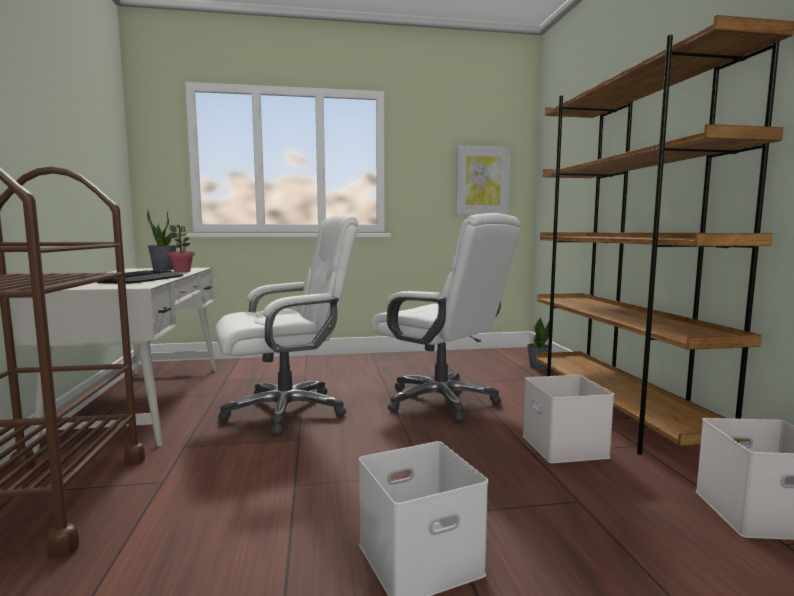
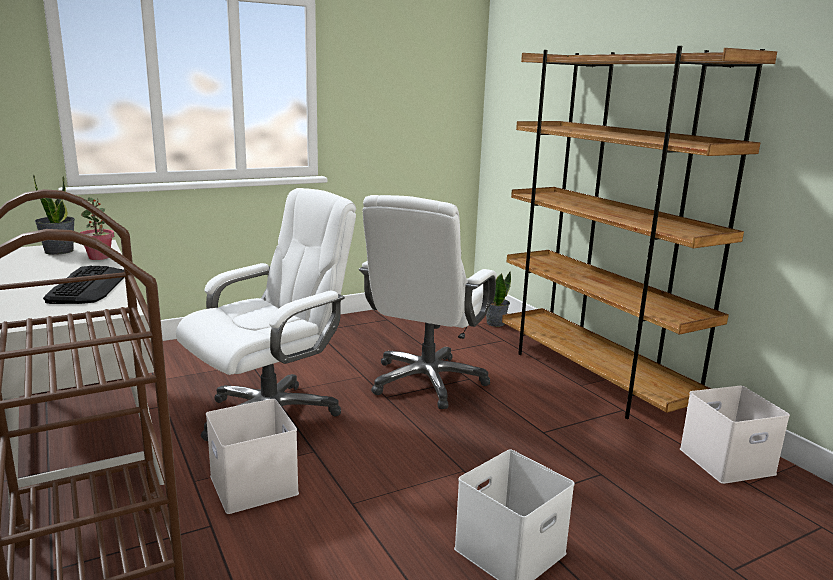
camera: 20 degrees left, 10 degrees up
(442, 401) = (427, 381): white office chair -> white office chair turned 90 degrees clockwise
(482, 181) = (427, 110): picture -> none
(566, 447) = (567, 420): white storage box -> white storage box (255, 485)

